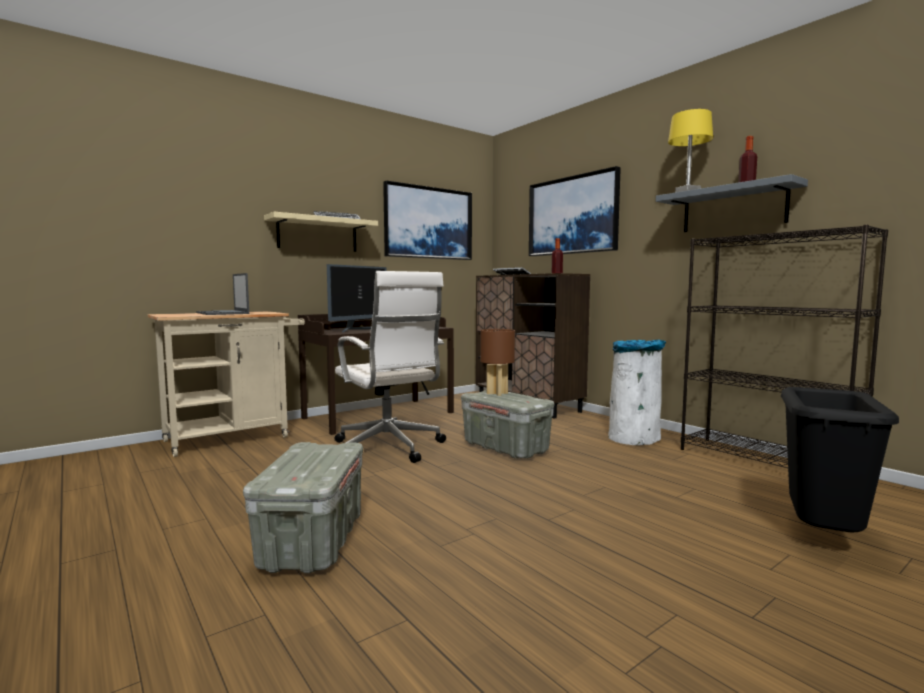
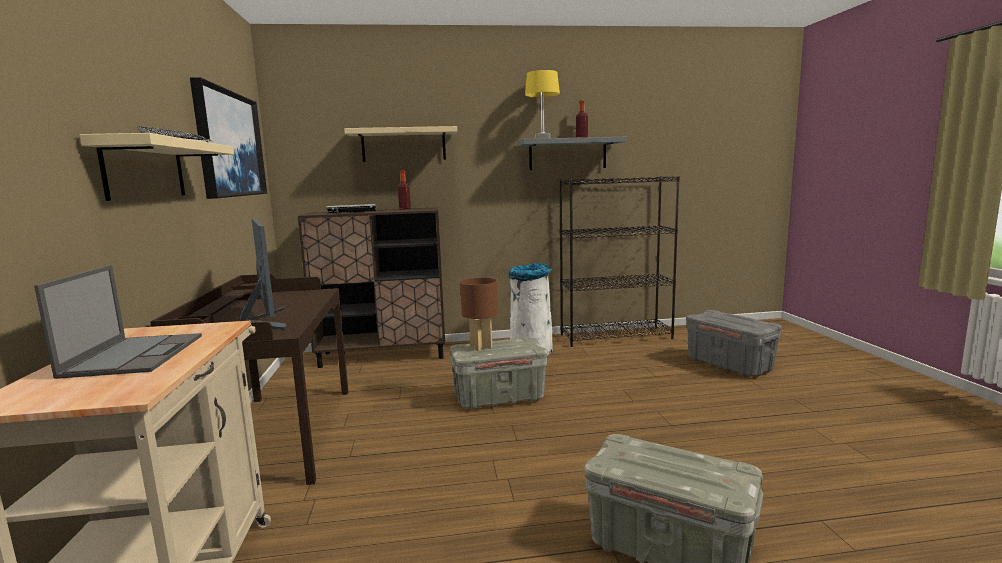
camera: 60 degrees left, 5 degrees up
(223, 313) = (135, 355): laptop -> laptop turned 90 degrees counterclockwise
(389, 448) = (427, 454): white office chair -> none
(572, 215) = (403, 145): picture -> beige shelf
(822, 538) = (730, 365): black trash can -> grey storage box

